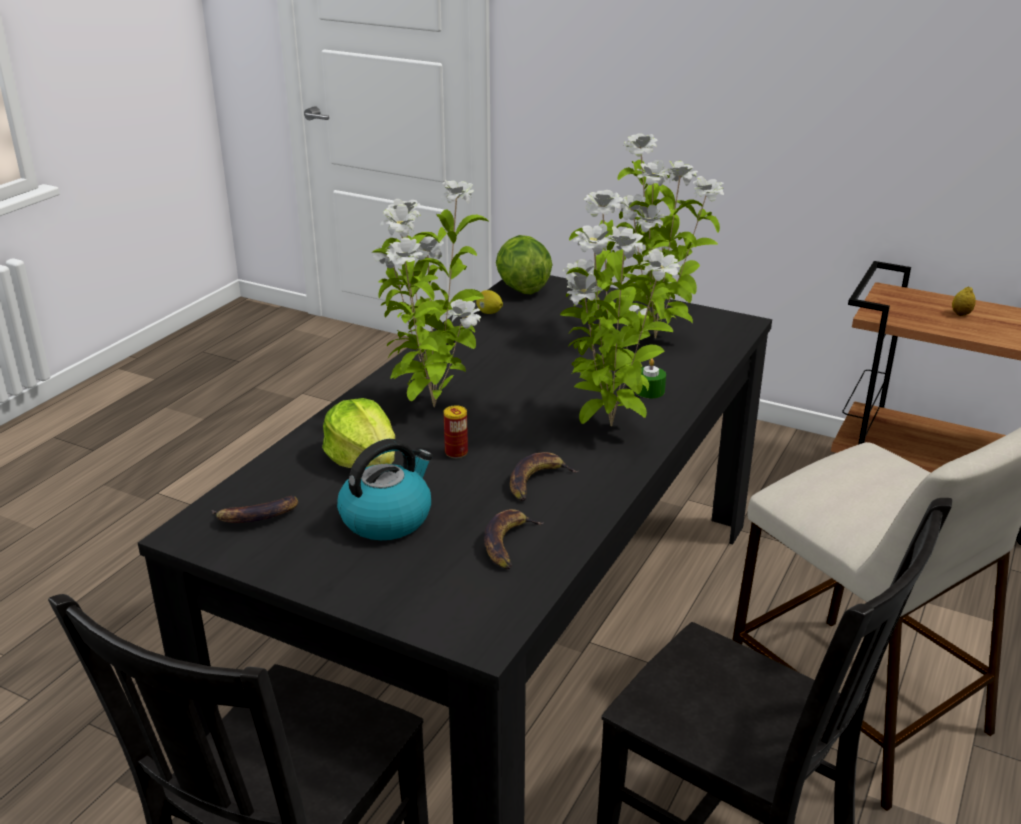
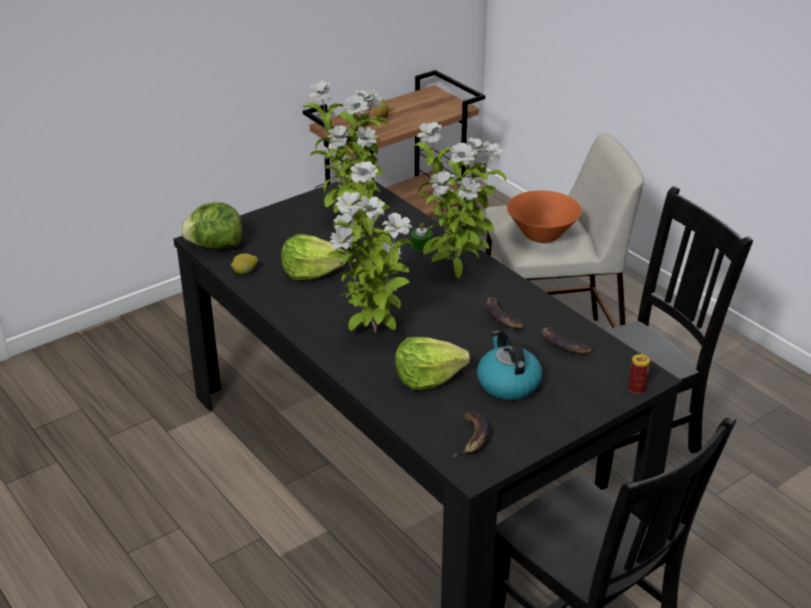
camera: 65 degrees left, 5 degrees up
(456, 452) = (445, 338): can -> can (636, 388)
(522, 344) = (311, 272): none -> lettuce
(841, 495) = (541, 235): none -> orange bowl

